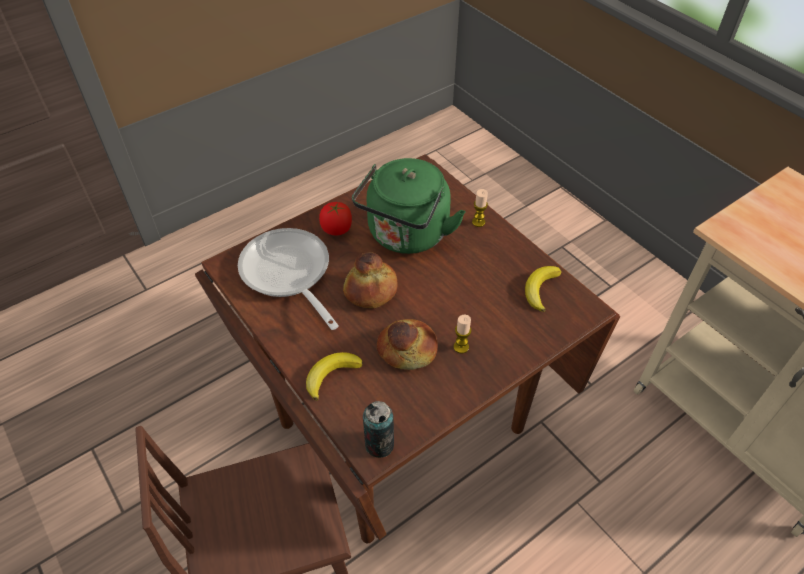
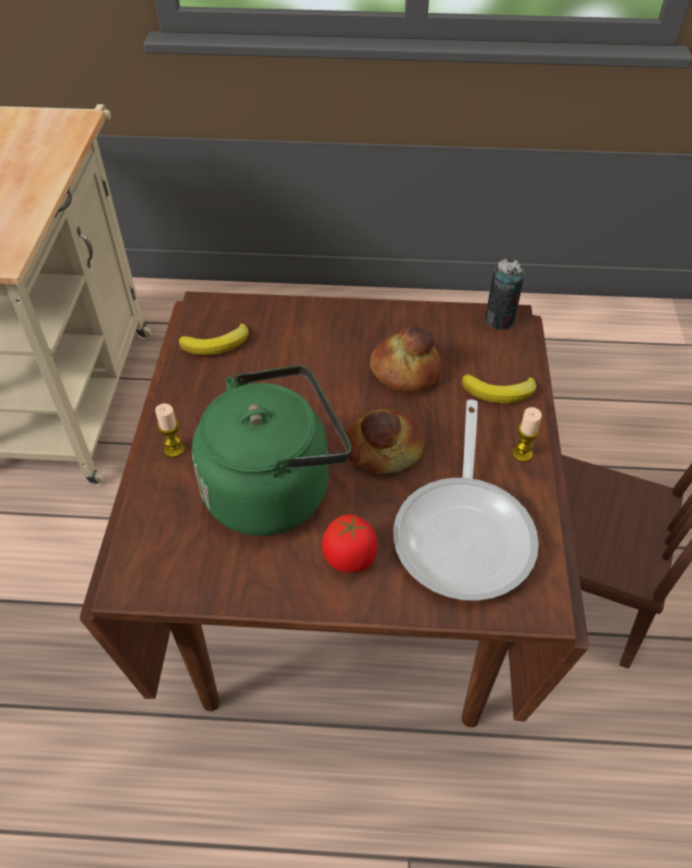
camera: 140 degrees left, 0 degrees up
(461, 347) = (353, 344): candle -> candle (522, 454)

